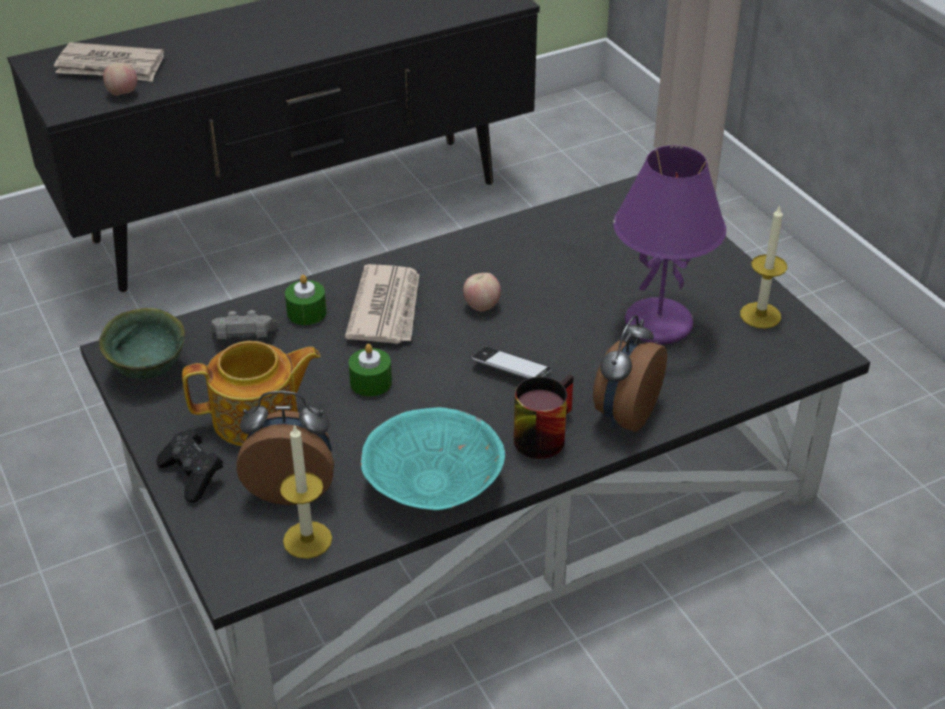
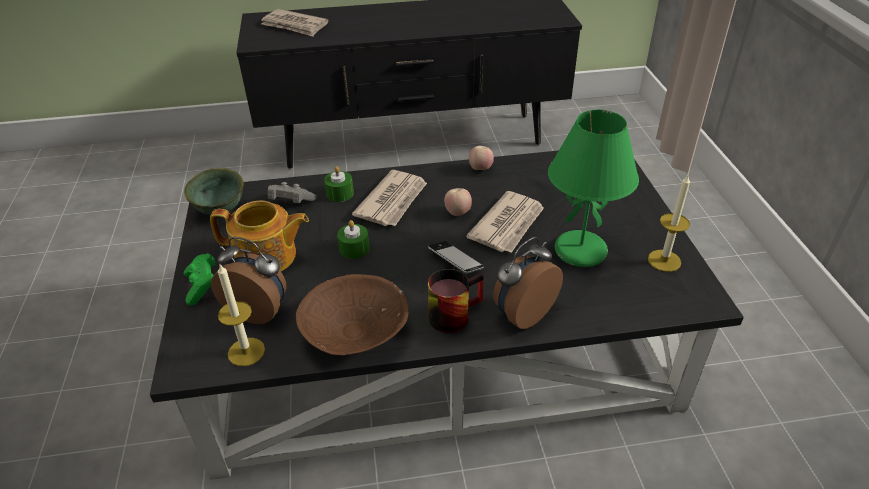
camera: 20 degrees right, 0 degrees up
(123, 94) = (291, 41): apple -> apple (480, 169)
(193, 475) = (202, 286): black game controller -> green game controller
(434, 483) = (356, 332): turquoise bowl -> brown bowl
(555, 309) = (508, 225): none -> newspaper
(659, 324) = (581, 251): purple table lamp -> green table lamp

